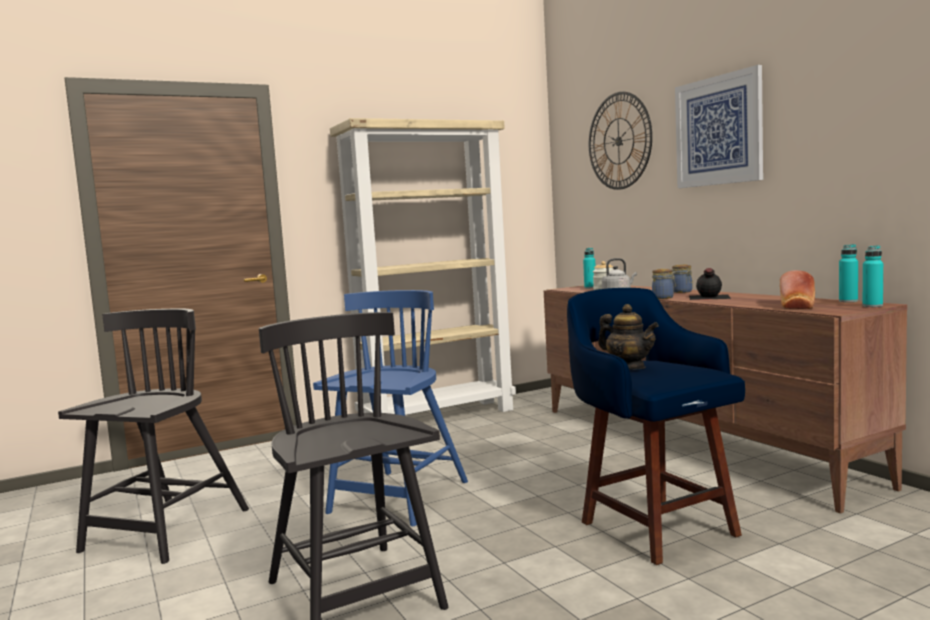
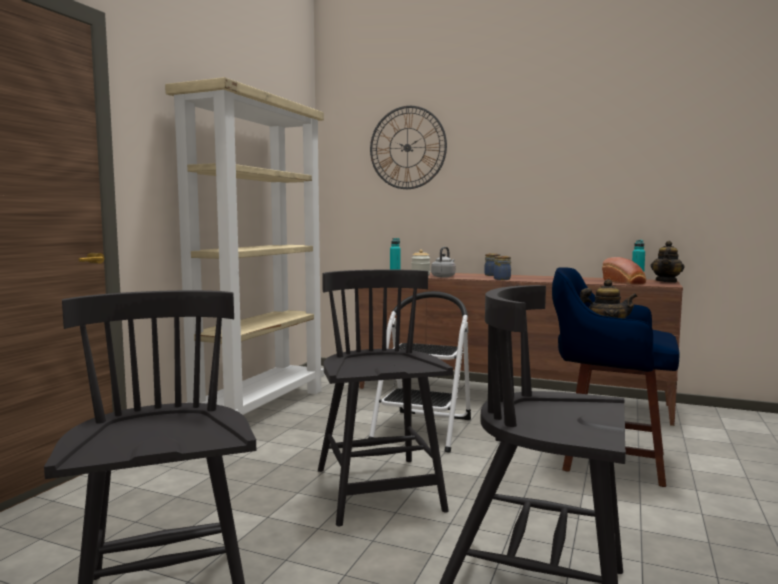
camera: 40 degrees left, 0 degrees up
(398, 498) = (379, 490): blue chair -> black chair
(533, 459) = (424, 429): none -> step ladder
(708, 297) = (533, 278): black bottle -> none
(718, 131) = (517, 149): picture -> none
(872, 306) = (666, 281): turquoise bottle -> teapot

